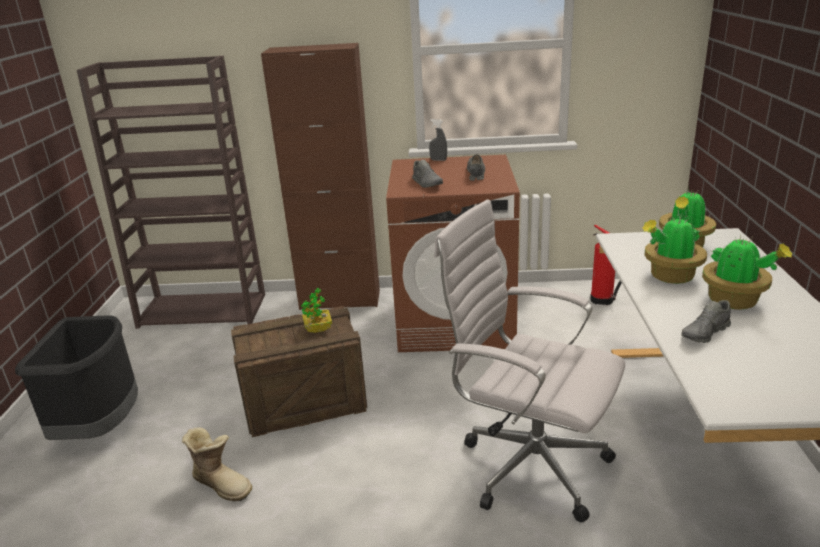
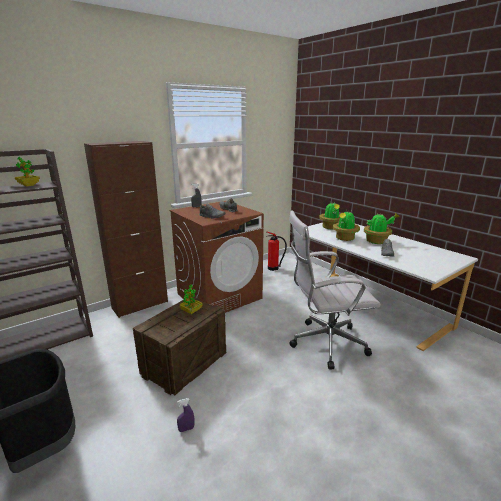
camera: 40 degrees left, 5 degrees down
(193, 105) = (29, 185): none -> potted plant
(222, 483) = (186, 429): boot -> purple spray bottle

